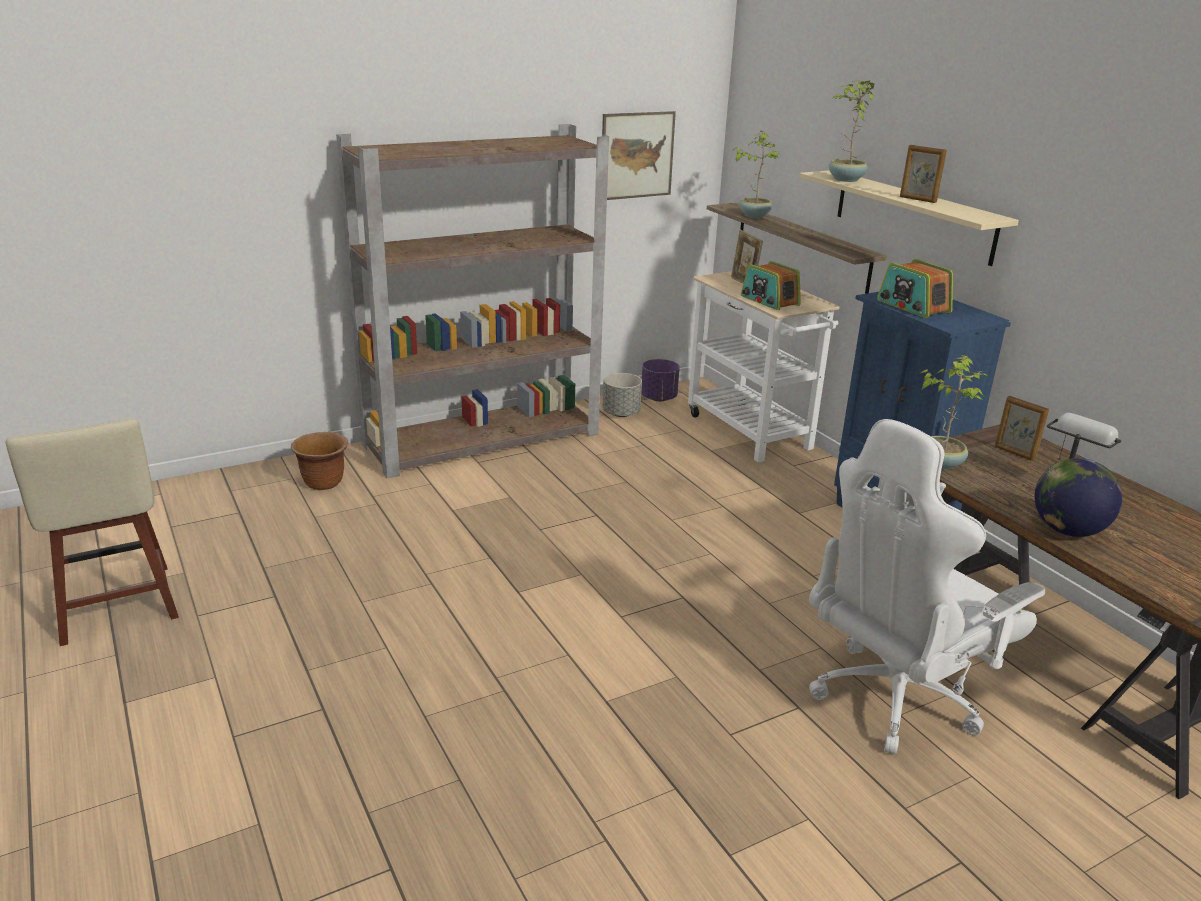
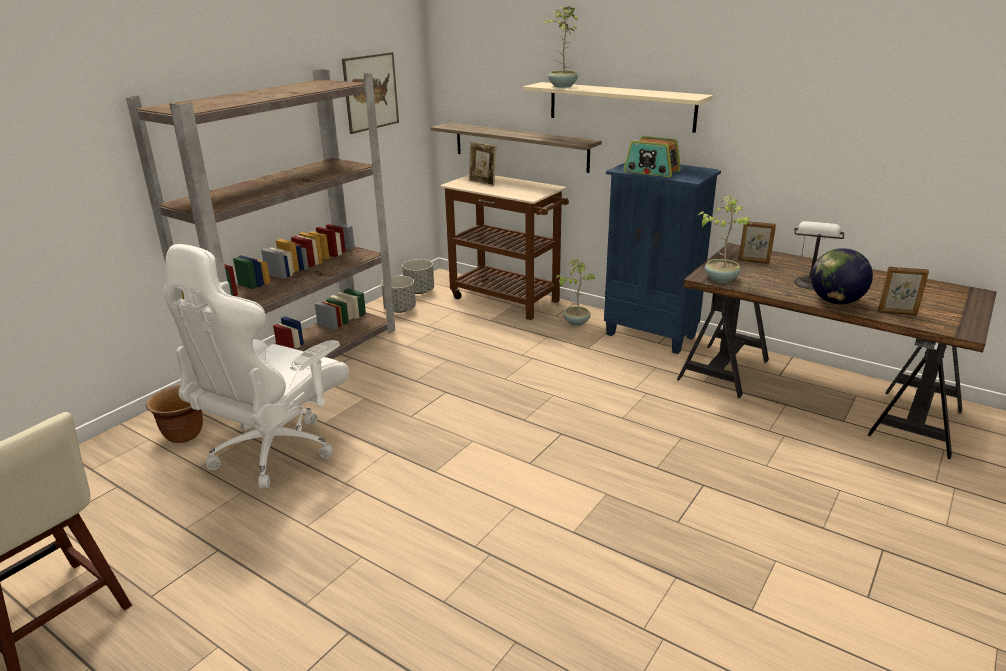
camera: 25 degrees left, 0 degrees up
(659, 398) = (419, 291): purple planter -> grey planter
(750, 432) = (506, 300): white cart -> brown cart
(754, 215) = (475, 128): potted plant -> potted plant (576, 322)
(769, 301) = (515, 192): radio -> none
(900, 693) = (754, 451): white office chair -> white office chair (278, 447)
(917, 199) = (632, 92): picture frame -> picture frame (897, 313)

